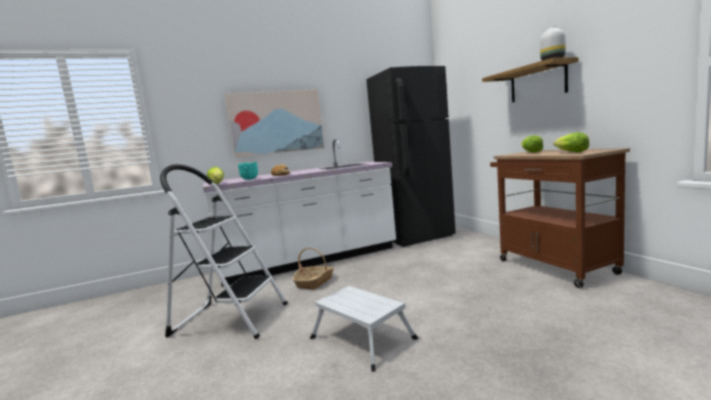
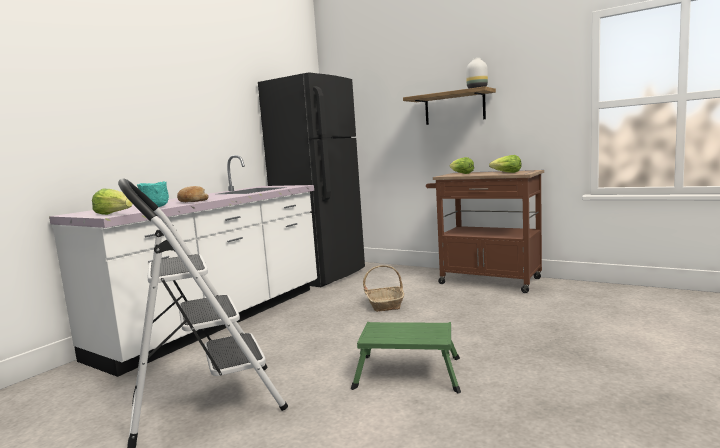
camera: 35 degrees left, 0 degrees up
(276, 122) = (154, 127): picture -> none
(314, 282) = (265, 340): basket -> basket (385, 304)
(363, 338) = (408, 373): white step ladder -> green step ladder

